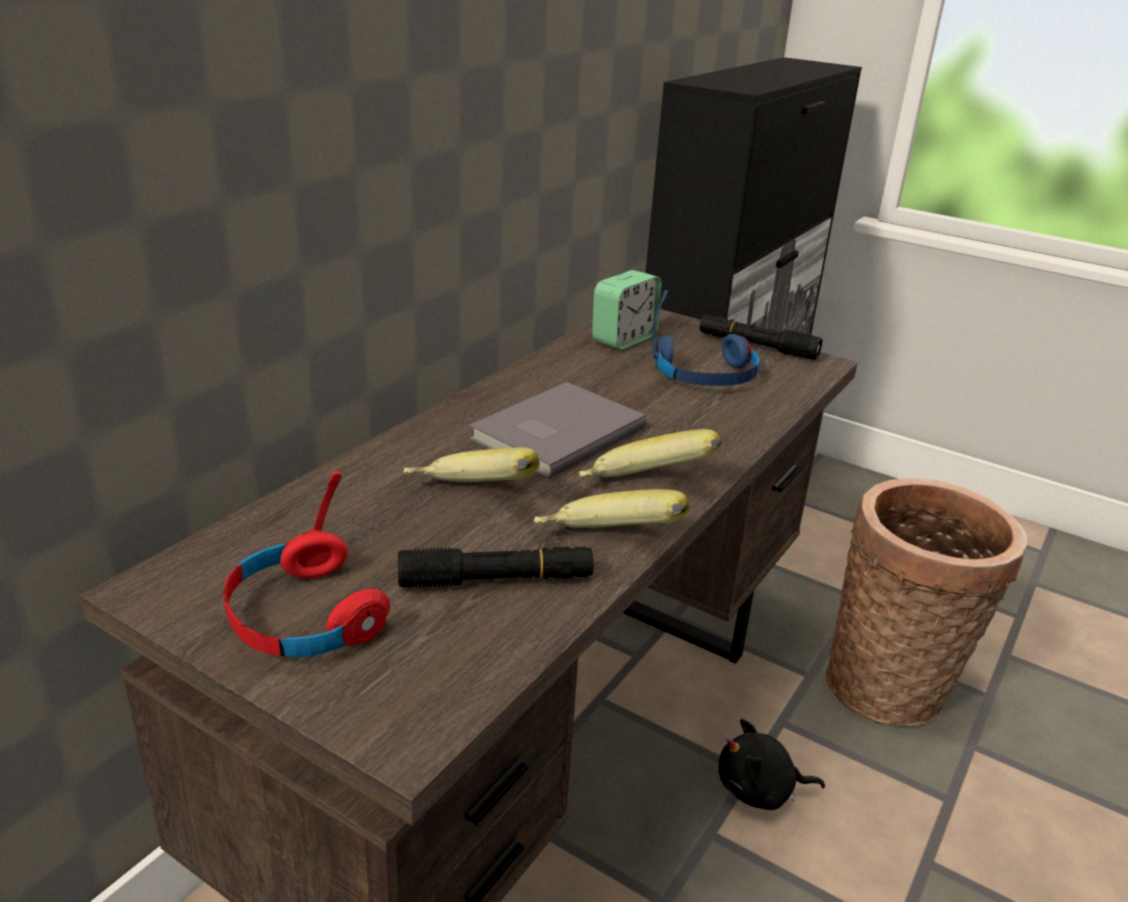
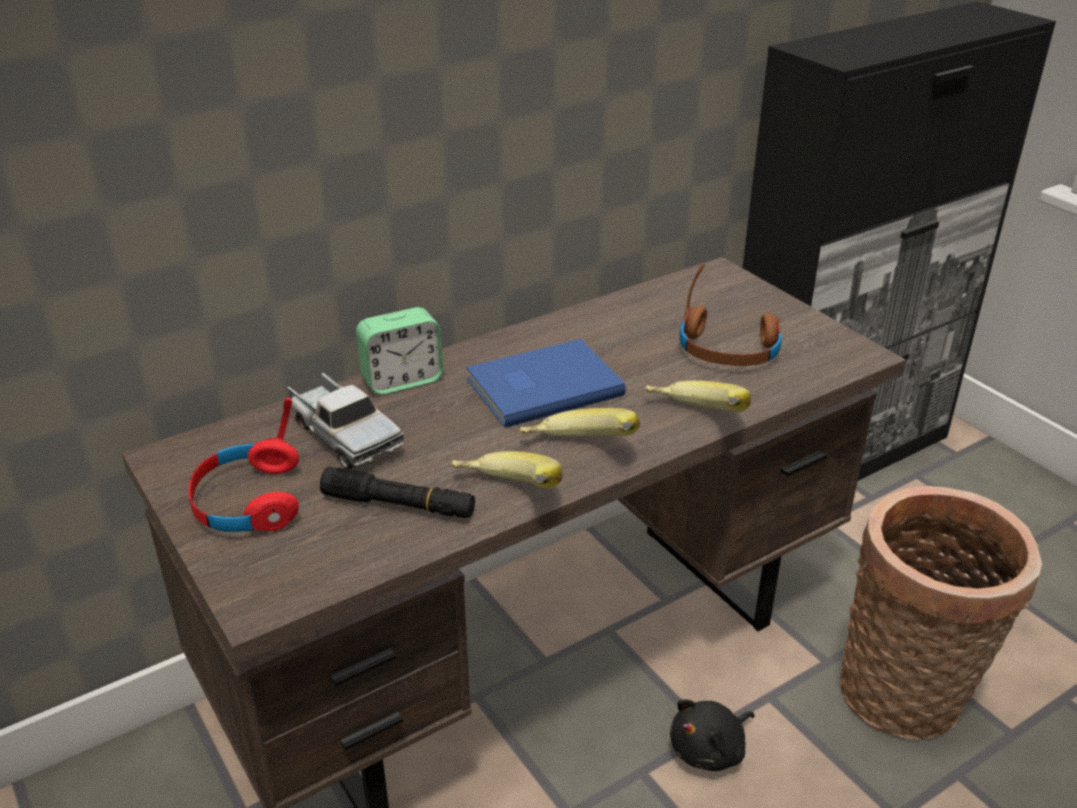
camera: 25 degrees right, 5 degrees up
(371, 519) = (343, 435): none -> toy truck
(470, 499) = (428, 433): banana -> banana (694, 420)
(554, 433) = (541, 386): grey book -> blue book
(624, 339) = (681, 300): alarm clock -> alarm clock (402, 380)
(705, 375) = (728, 350): blue headphones -> brown headphones
(757, 346) = (810, 326): black flashlight -> none
(760, 790) = (710, 750): black plush toy -> black plush toy turned 60 degrees counterclockwise

